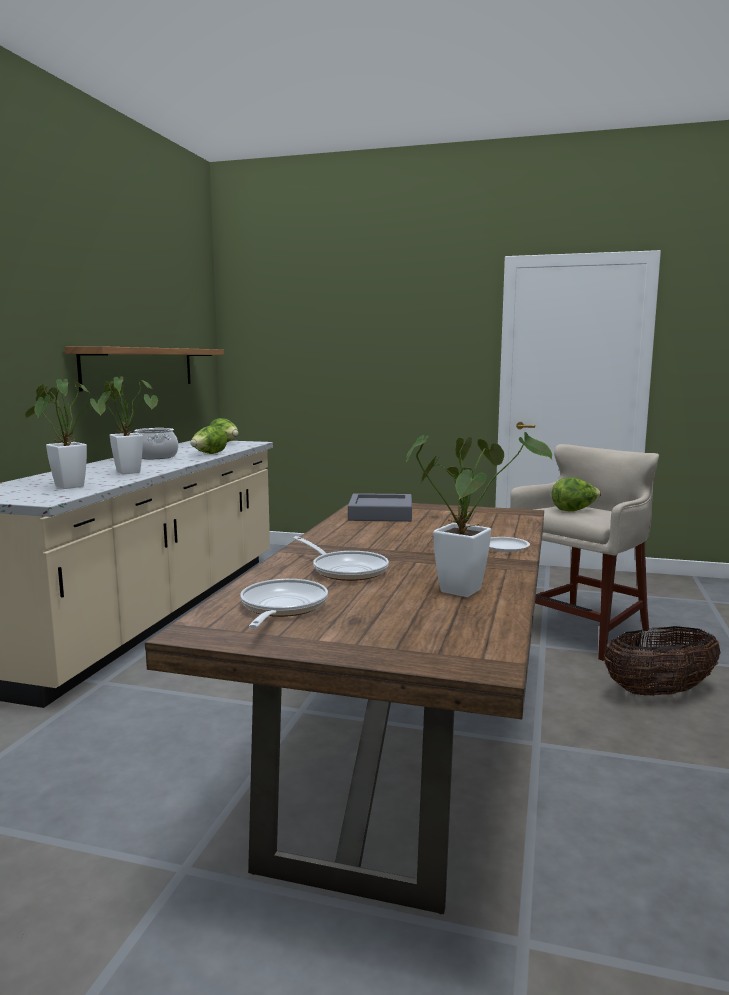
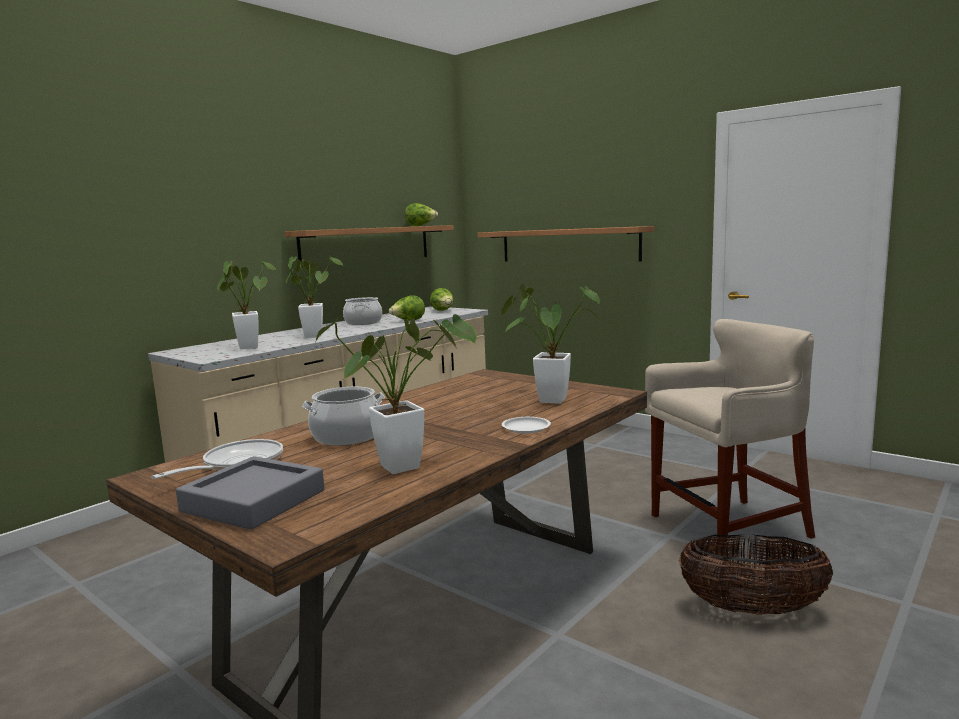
camera: 25 degrees right, 0 degrees up
(346, 570) = (347, 436): frying pan -> cooking pot
(348, 375) = (568, 245): none -> shelf
(380, 514) = (477, 385): grey tray -> grey tray (253, 501)
(473, 523) = (545, 400): none -> potted plant
(574, 510) = (706, 393): lettuce -> lettuce (421, 226)

